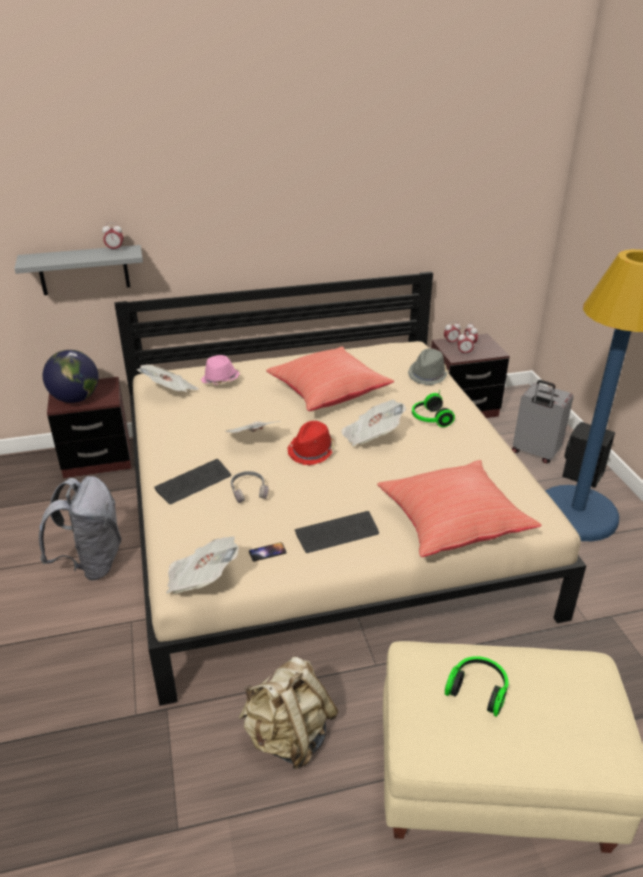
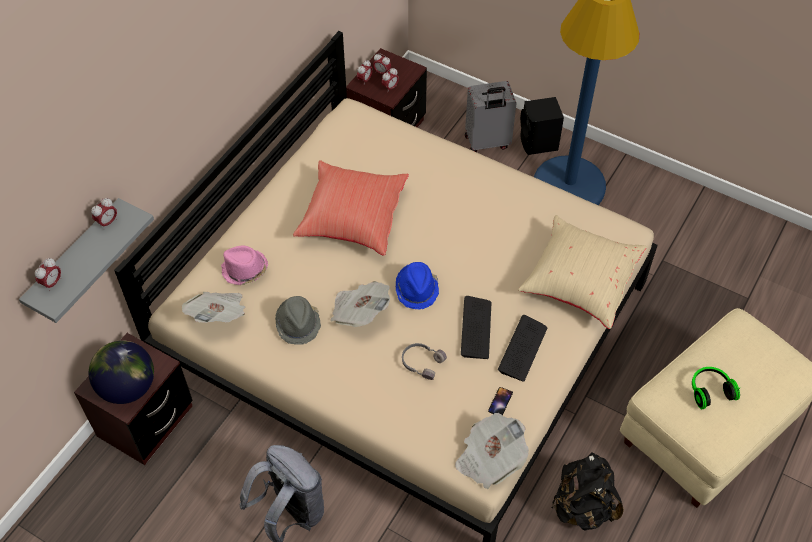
camera: 45 degrees left, 20 degrees up
(42, 256) = (52, 283): none -> alarm clock
(193, 483) = (373, 389): keyboard -> keyboard (476, 328)
(289, 737) = (583, 506): beige backpack -> black backpack
(312, 451) = (417, 289): red hat -> blue hat
(371, 436) = (440, 241): newspaper -> none
(428, 375) = (404, 140): grey hat -> grey hat (298, 324)
(429, 419) = (458, 190): headphones -> none
(451, 524) = (579, 282): red pillow -> beige pillow

